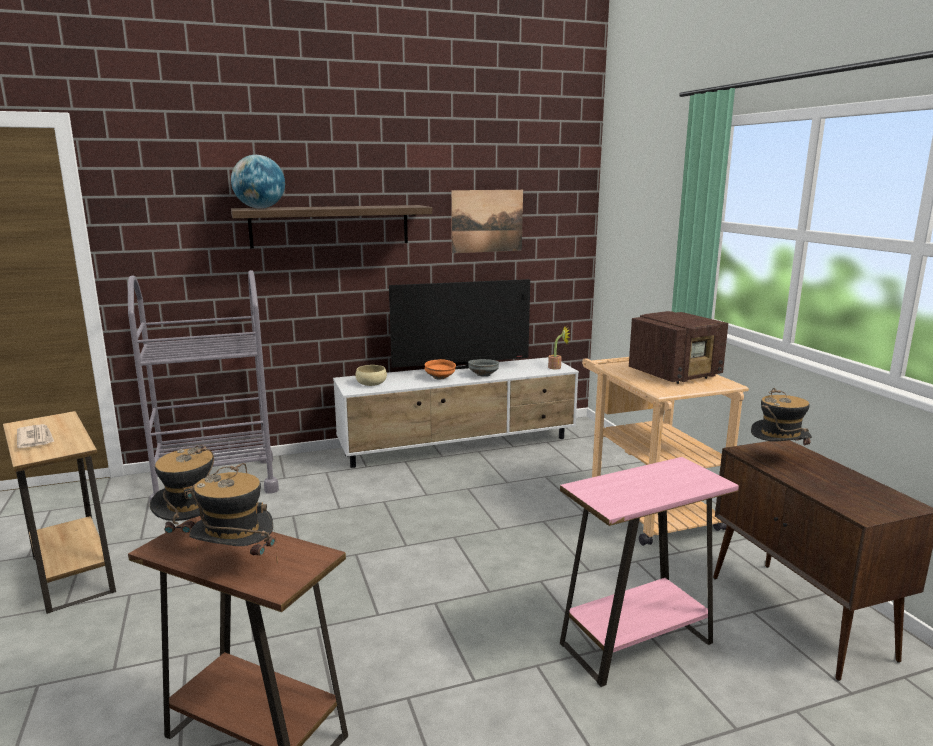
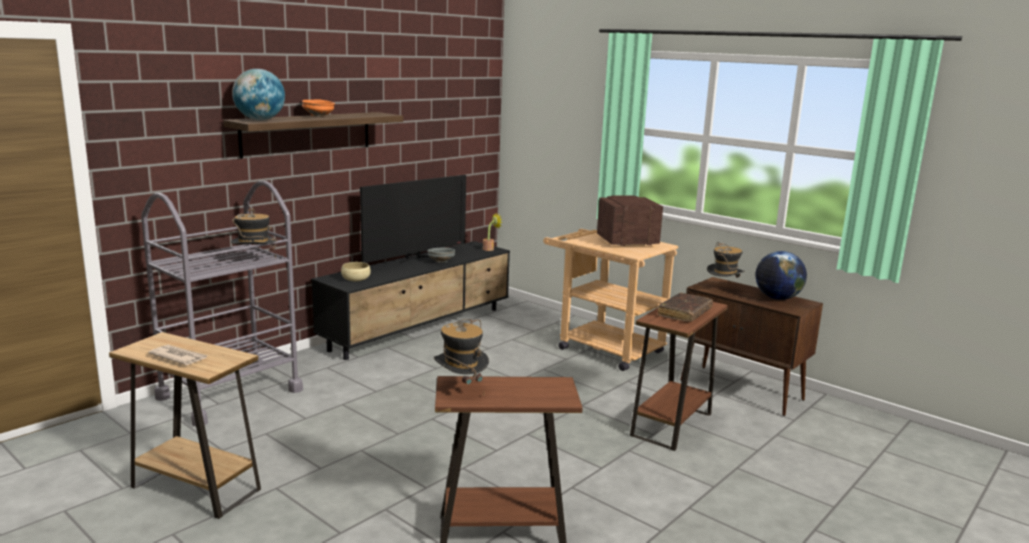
camera: 30 degrees left, 0 degrees up
(236, 565) = (520, 396): hat -> hat (254, 261)
(440, 378) = (408, 268): orange bowl -> orange bowl (319, 116)
(459, 446) = (420, 328): white tv stand -> black tv stand
(487, 221) = (426, 124): picture -> none
(636, 643) = (671, 425): pink side table -> brown side table
(647, 487) = (684, 313): none -> brown book
(676, 374) = (626, 242): radio -> radio turned 135 degrees counterclockwise
(857, 488) = (777, 298): none -> globe

